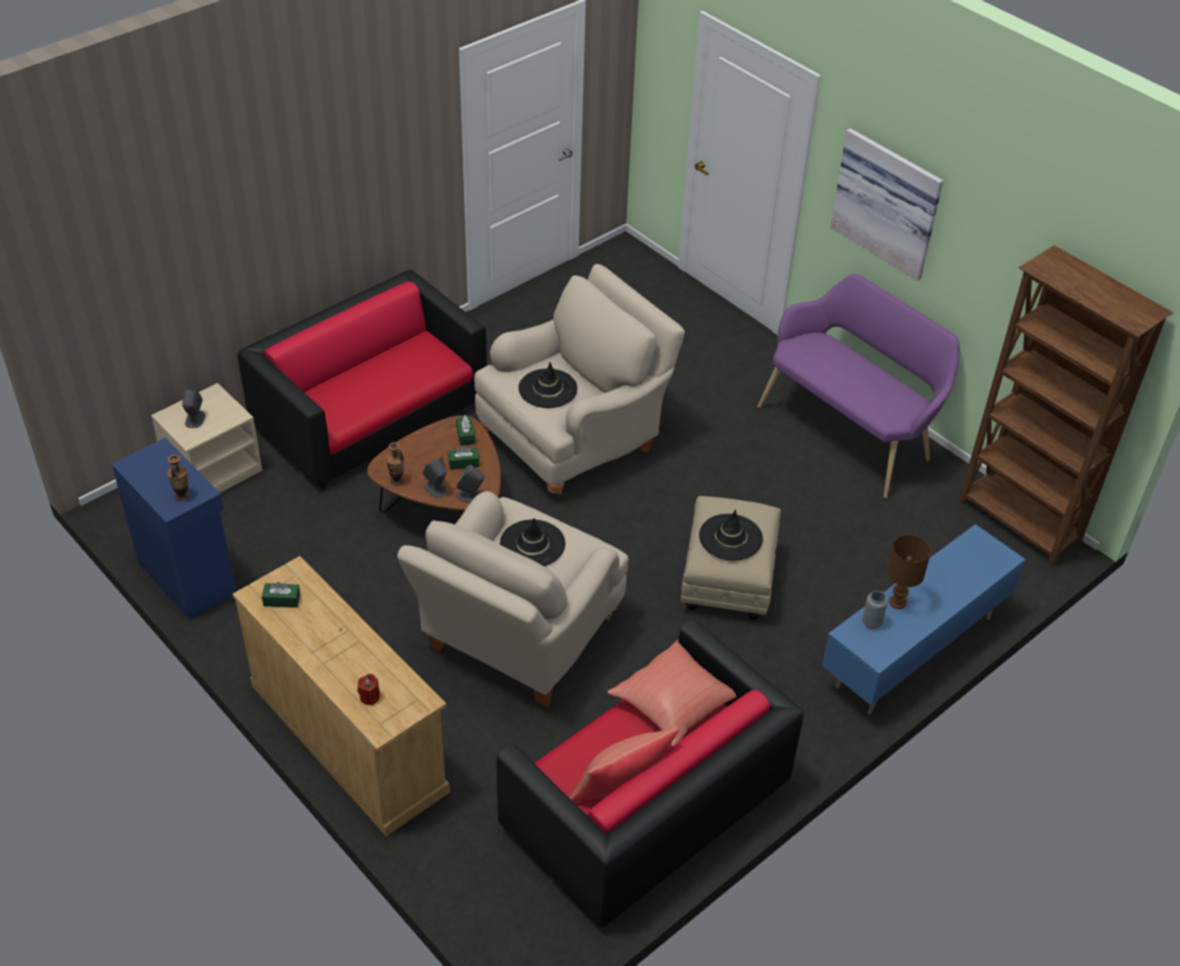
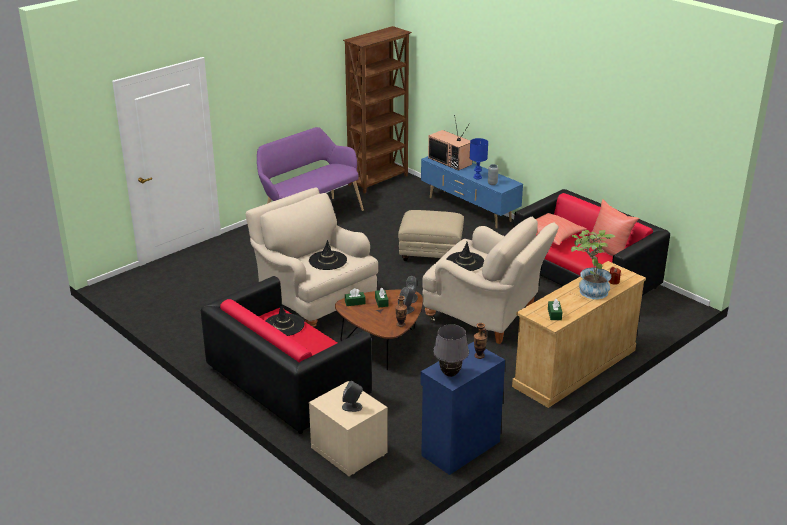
camera: 90 degrees left, 15 degrees down
(148, 464) = (450, 374): none -> grey table lamp
(346, 657) = (589, 290): none -> potted plant
(730, 537) = (437, 218): black hat -> black hat (284, 325)
(888, 202) = (261, 92): picture -> none
(897, 602) = (477, 177): brown table lamp -> blue table lamp
(971, 568) = (451, 161): none -> television

